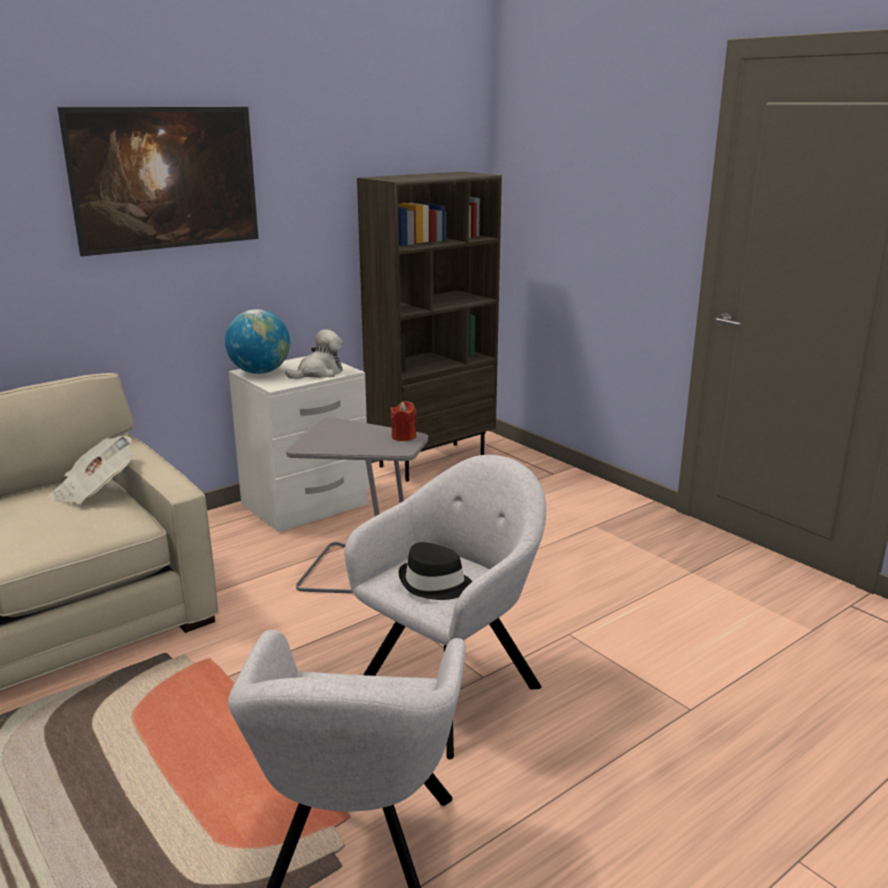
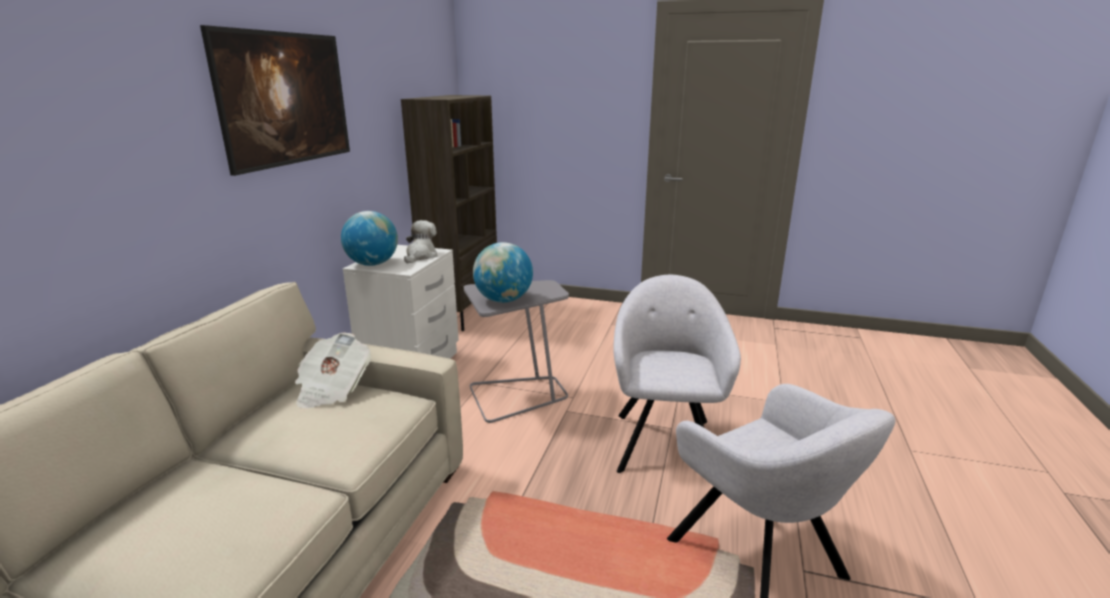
camera: 35 degrees left, 0 degrees up
(330, 444) = (504, 300): none -> globe
(404, 436) = (542, 285): red candle -> none
(435, 584) = (674, 369): black hat -> none

